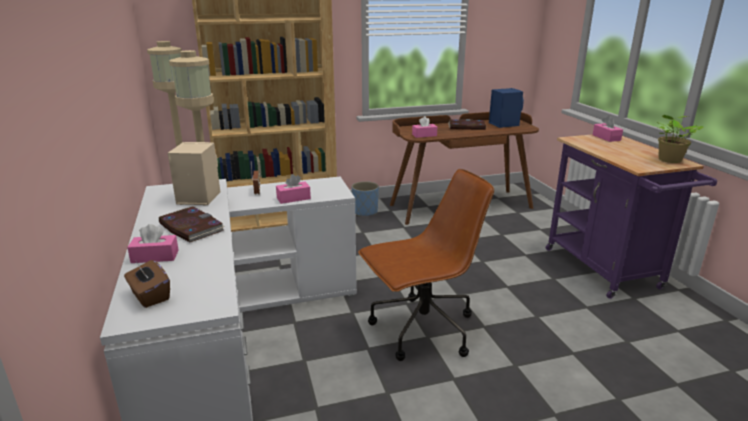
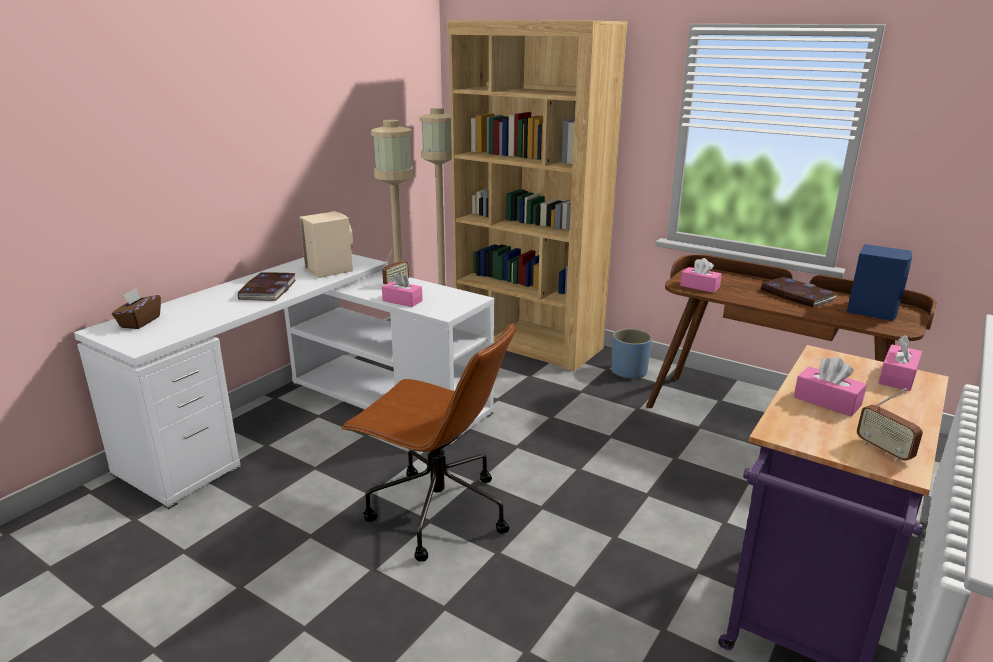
camera: 50 degrees right, 0 degrees up
(155, 256) = (203, 300): pink tissue box -> pink tissue box (827, 401)
(668, 160) = (883, 450): potted plant -> radio

